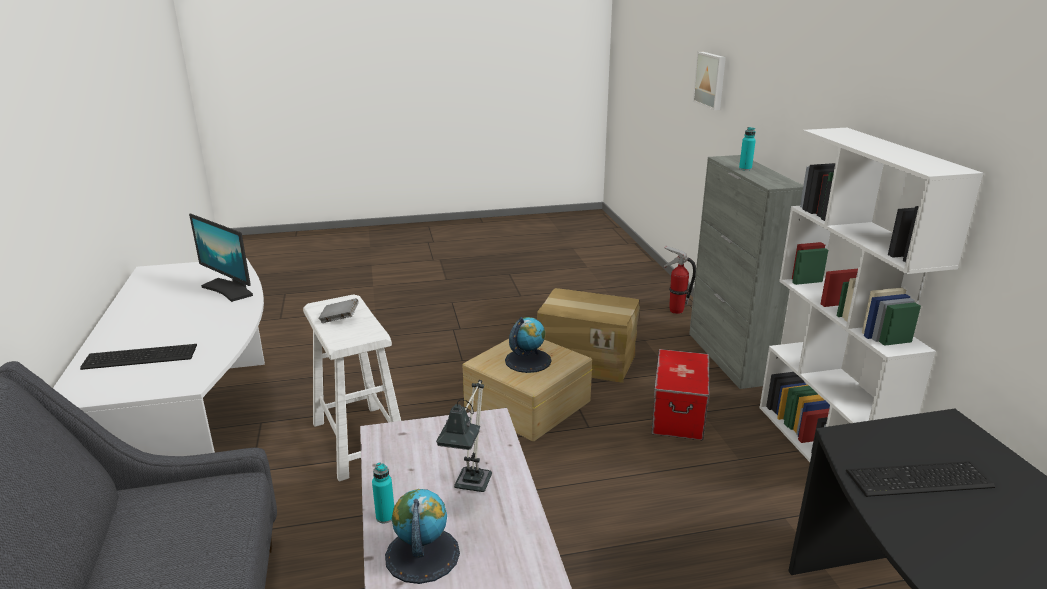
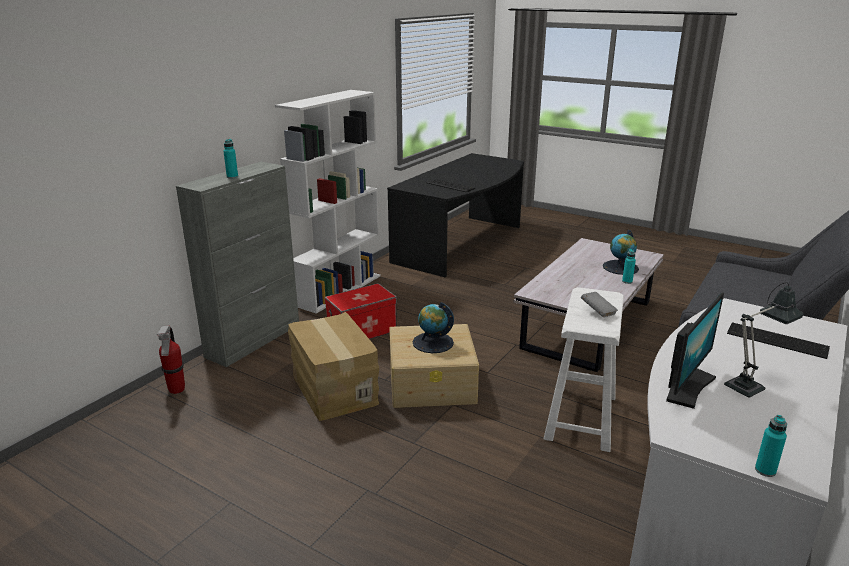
camera: 135 degrees left, 0 degrees up
(172, 266) = (765, 470): none -> turquoise bottle
(229, 290) = (688, 387): monitor -> monitor turned 45 degrees clockwise
(470, 487) = (577, 275): table lamp -> table lamp (749, 385)
(711, 80) = (62, 145): picture -> none

